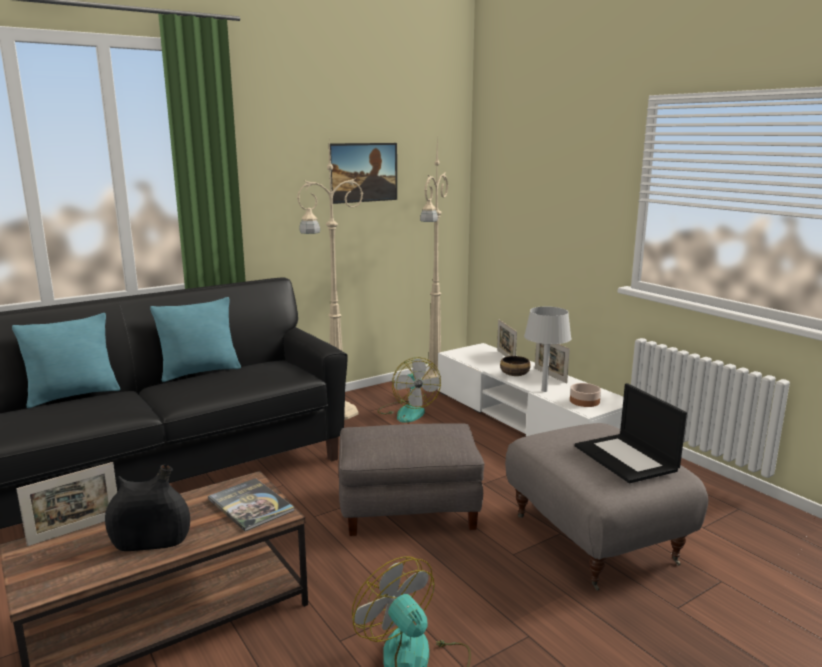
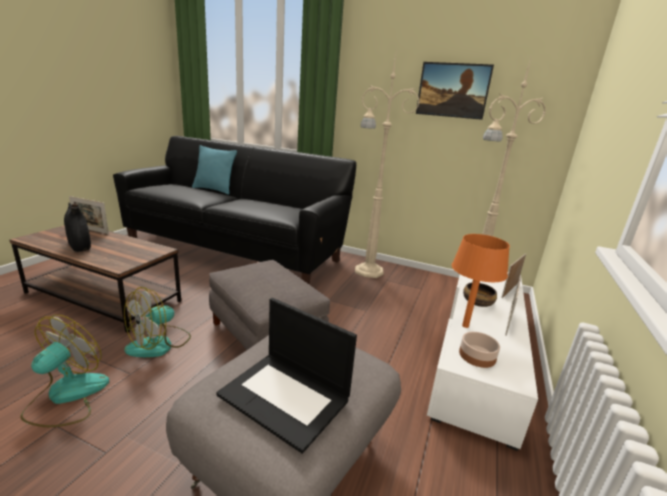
camera: 55 degrees right, 5 degrees up
(200, 372) = (270, 201): turquoise pillow -> none
(250, 505) = (129, 257): book -> none
(407, 411) = (406, 293): fan -> fan (159, 344)
(544, 390) = (465, 326): grey table lamp -> orange table lamp
(627, 458) = (286, 397): laptop -> laptop turned 90 degrees counterclockwise

